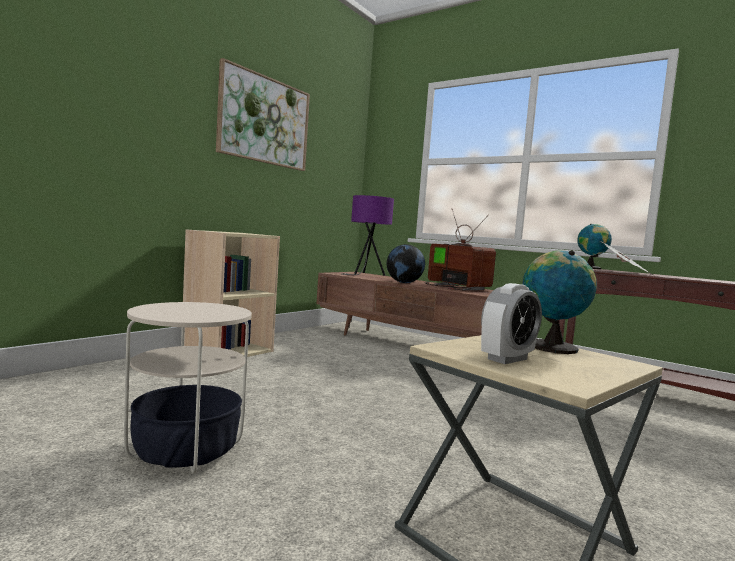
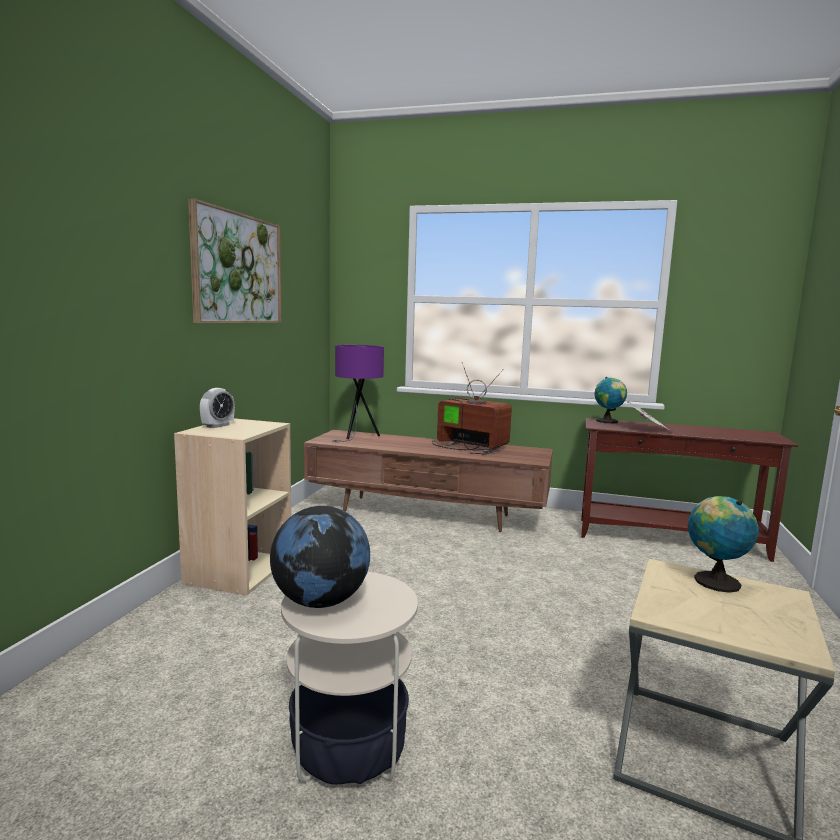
camera: 20 degrees left, 5 degrees up
(404, 282) = (415, 448): globe -> globe (321, 601)
(507, 359) = (719, 619): alarm clock -> alarm clock (218, 426)

